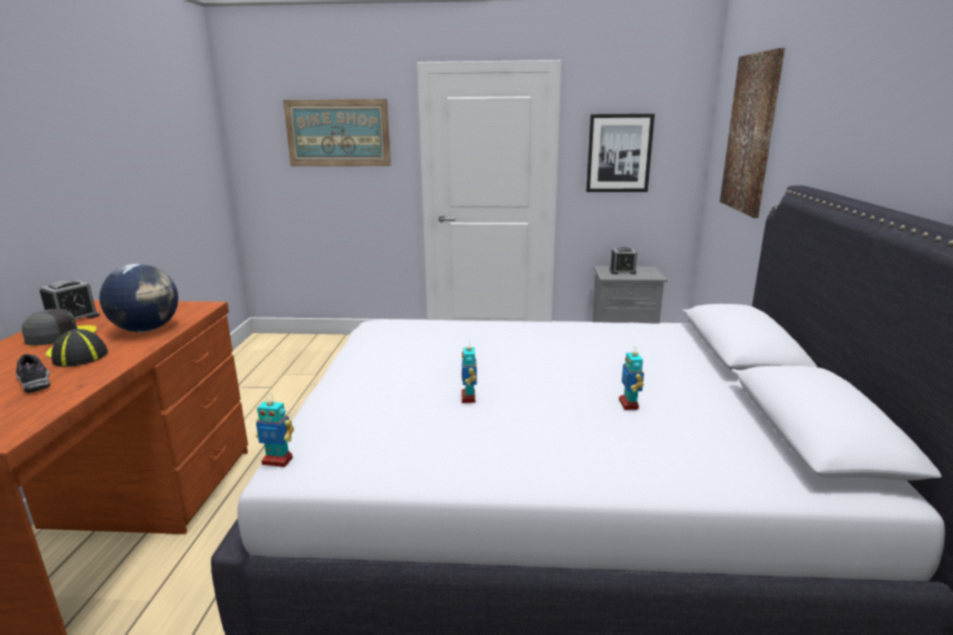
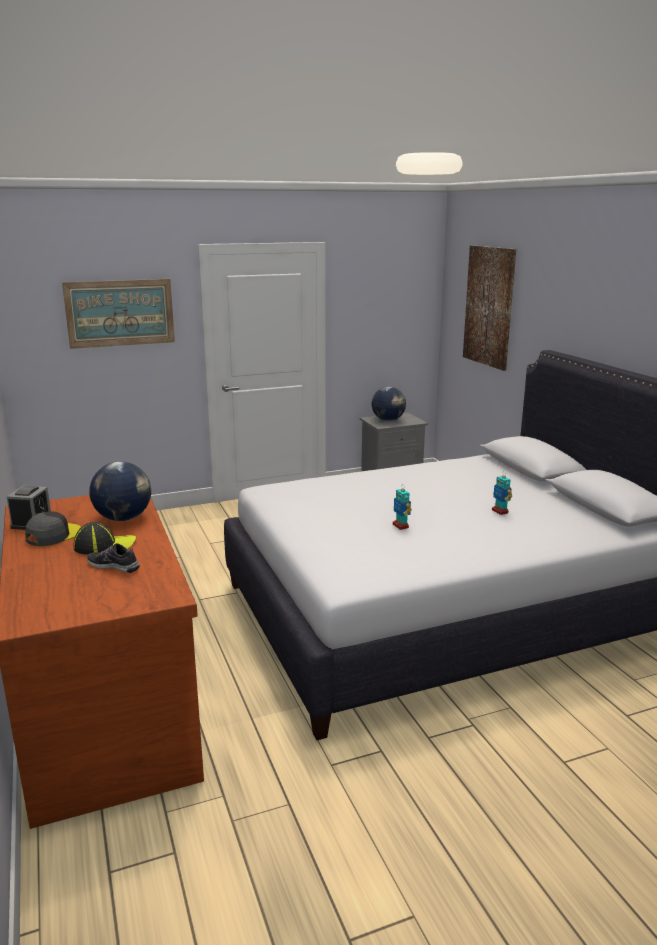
camera: 25 degrees left, 0 degrees up
(76, 355) = (104, 545): cap -> cap turned 150 degrees clockwise
(278, 461) = (331, 583): toy robot -> none
(619, 153) = (374, 319): picture -> none
(622, 271) = (388, 420): alarm clock -> globe

